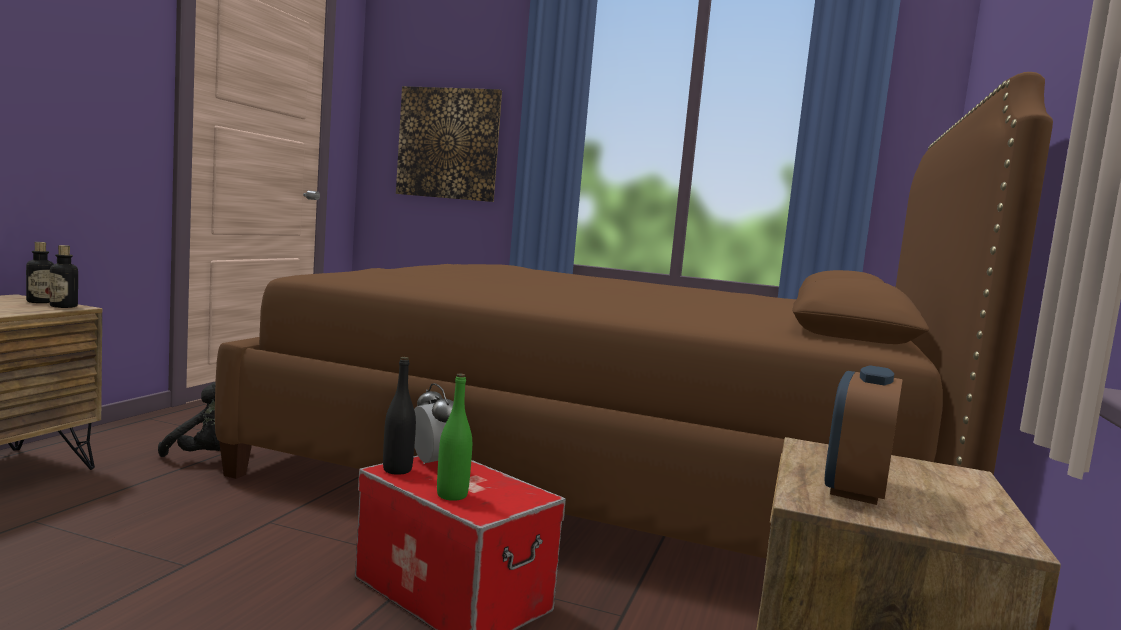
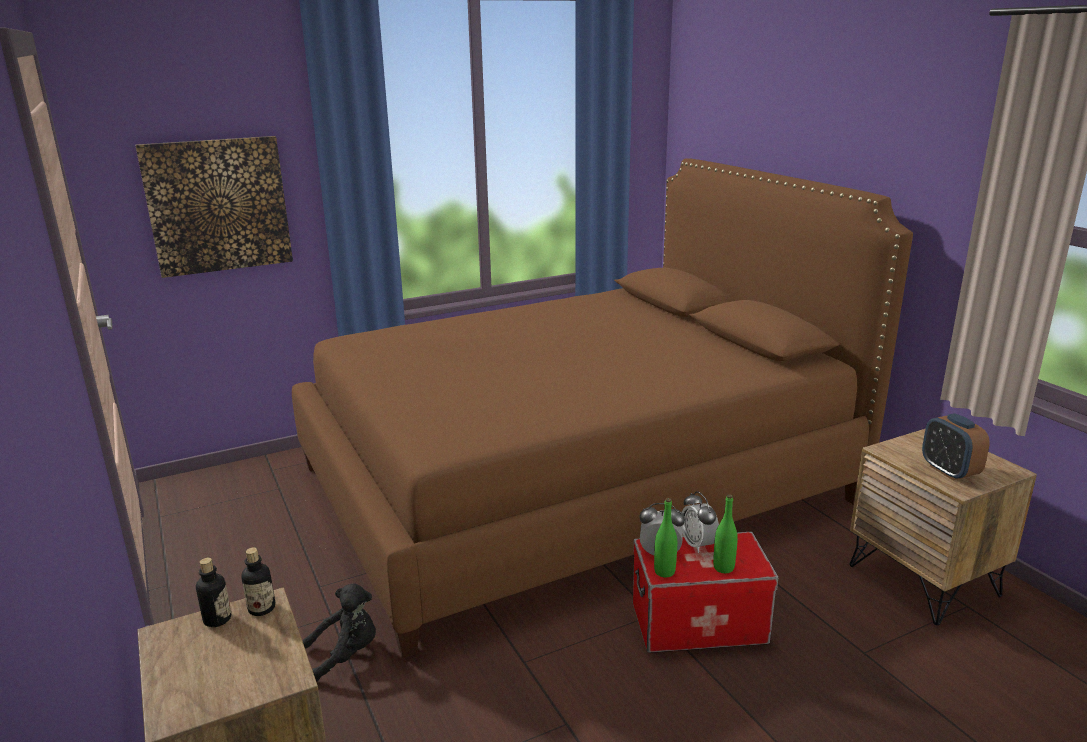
camera: 45 degrees left, 15 degrees up
(397, 470) = (664, 571): black bottle -> green bottle
(482, 476) = (698, 544): none -> alarm clock

